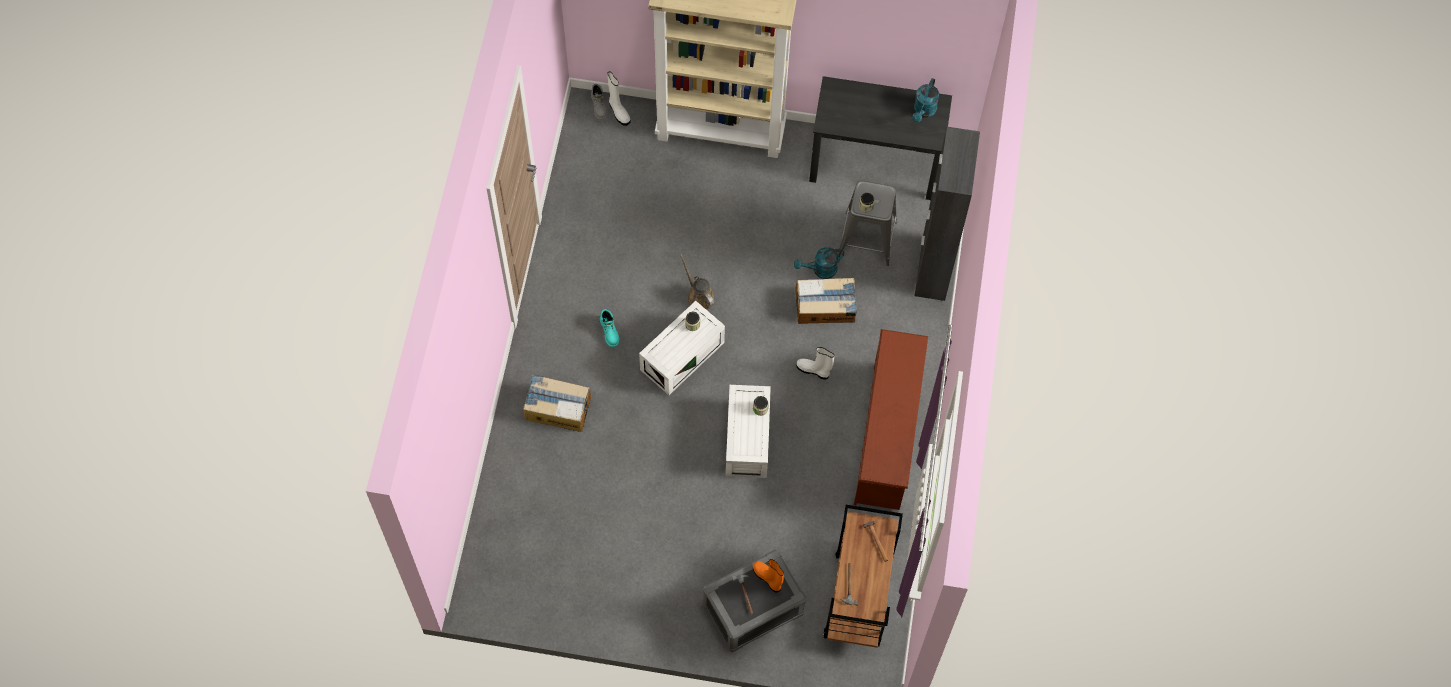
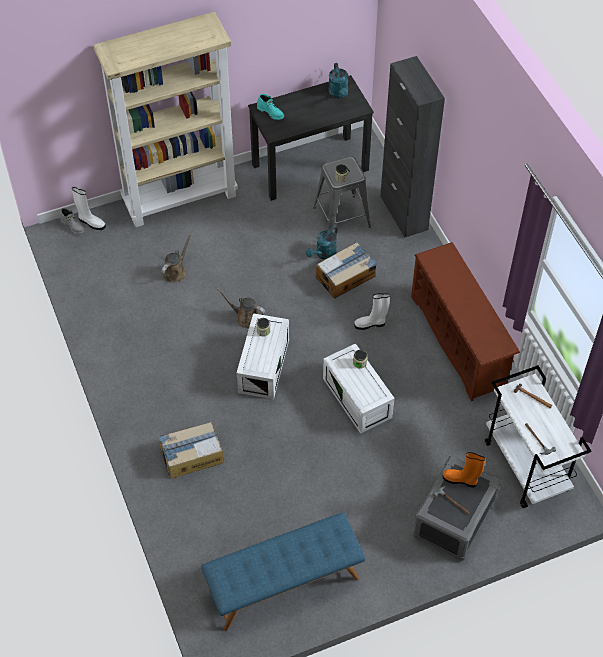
camera: 30 degrees left, 10 degrees down
(558, 578) = (284, 584): none -> blue bench
(610, 331) = (194, 378): turquoise boot -> turquoise boot (271, 112)
(665, 210) = (176, 271): none -> brown watering can
(858, 600) = (526, 467): brown cart -> white cart

